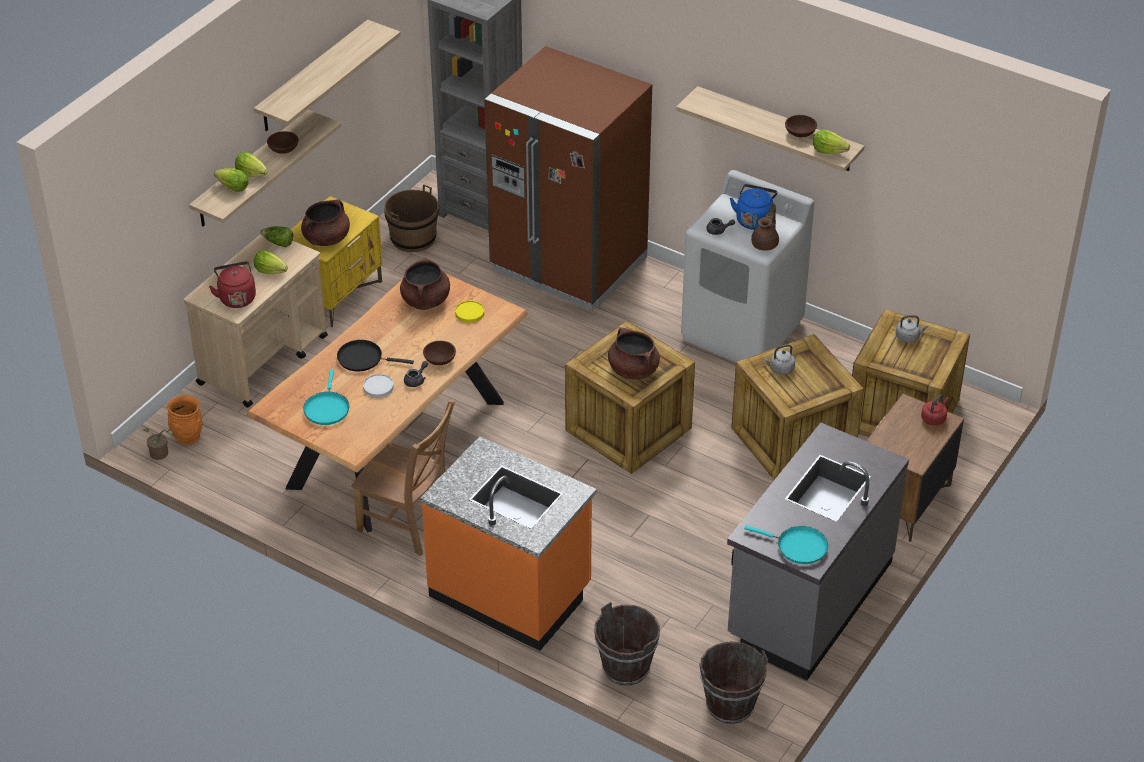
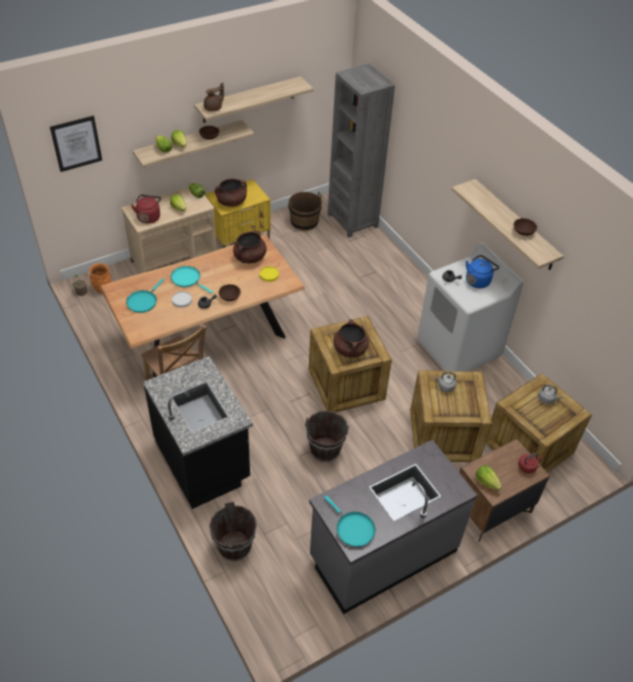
camera: 25 degrees right, 5 degrees up
(127, 218) = (76, 143): none -> picture
(363, 358) = (187, 279): black frying pan -> turquoise frying pan
(511, 592) = (203, 460): orange counter -> black counter
(568, 264) = (380, 268): brown fridge -> none
(730, 706) = (281, 608): brown bucket -> brown bucket (325, 450)
(765, 243) = (475, 299): brown teapot -> brown teapot (214, 108)
(828, 151) = (535, 251): lettuce -> lettuce (487, 482)

